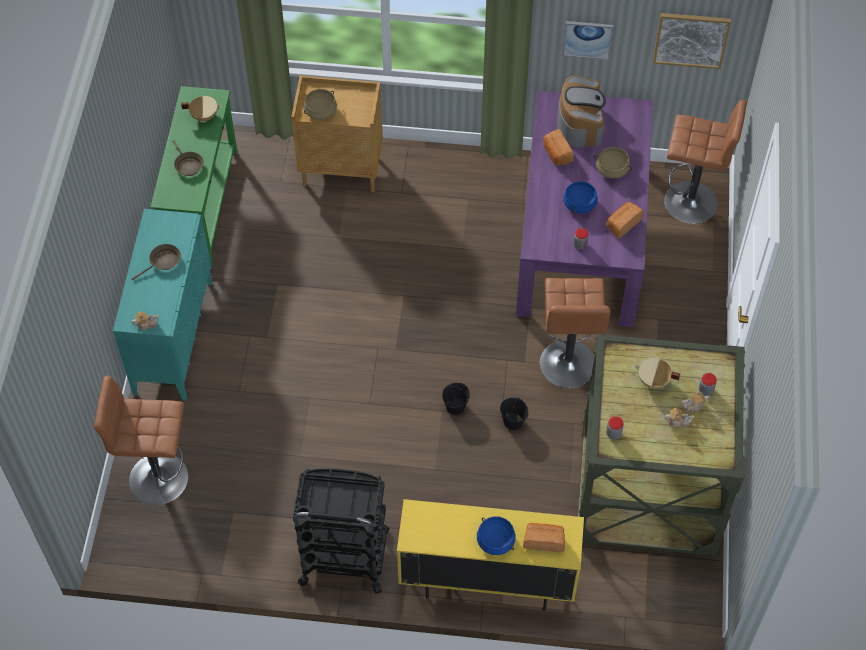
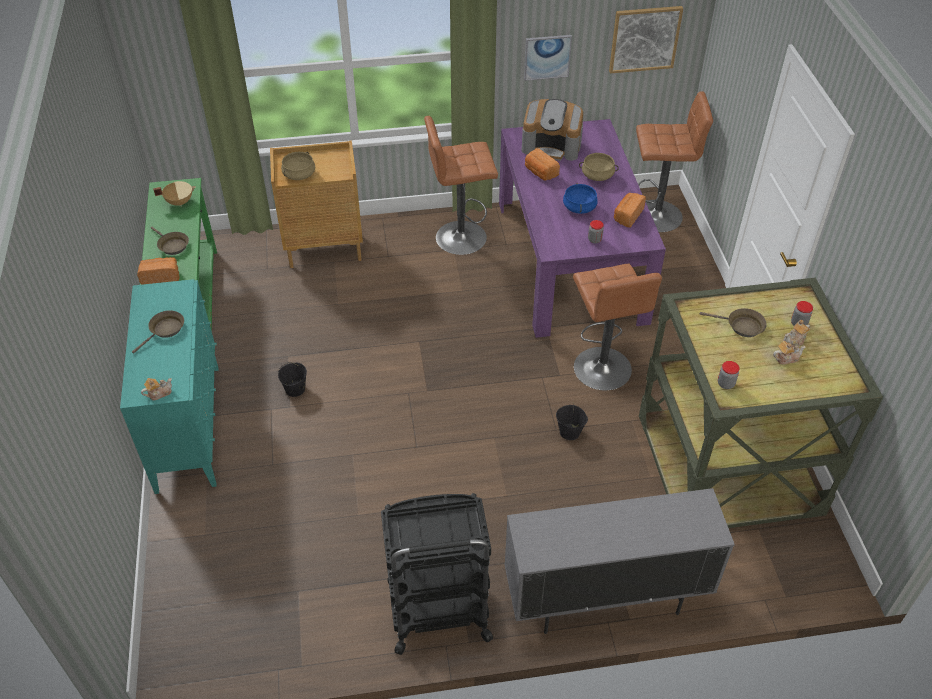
camera: 15 degrees left, 10 degrees down
(158, 478) = (202, 574): brown stool -> brown stool (460, 237)
(455, 407) = (506, 431): black bucket -> black bucket (295, 389)
(487, 582) = (604, 599): yellow cabinet -> grey cabinet
(496, 541) = (628, 535): blue cooking pot -> none
(544, 540) = (681, 523): bread -> bread (161, 277)
(580, 123) = (552, 146): coffee machine -> coffee machine turned 120 degrees clockwise
(653, 381) = (741, 326): beige cooking pot -> brown frying pan

